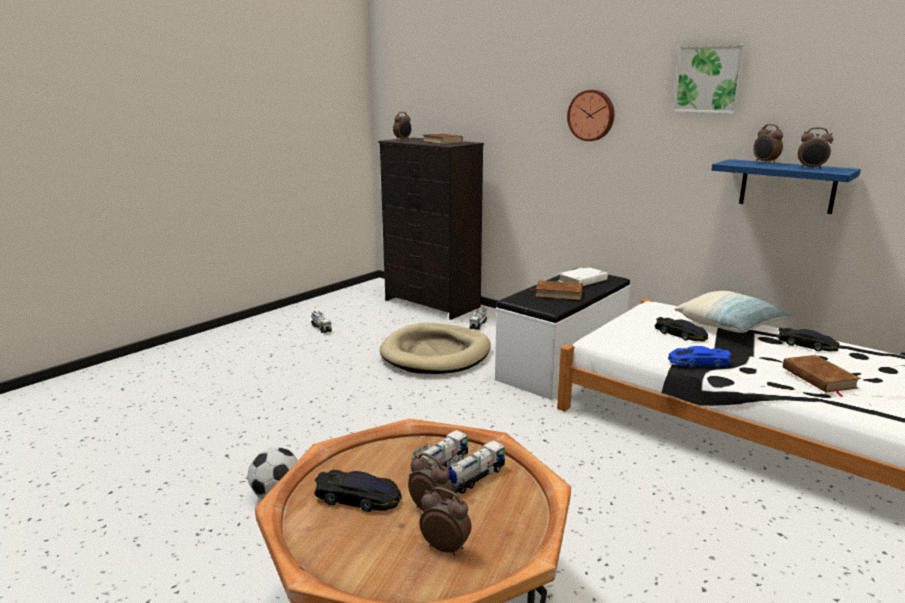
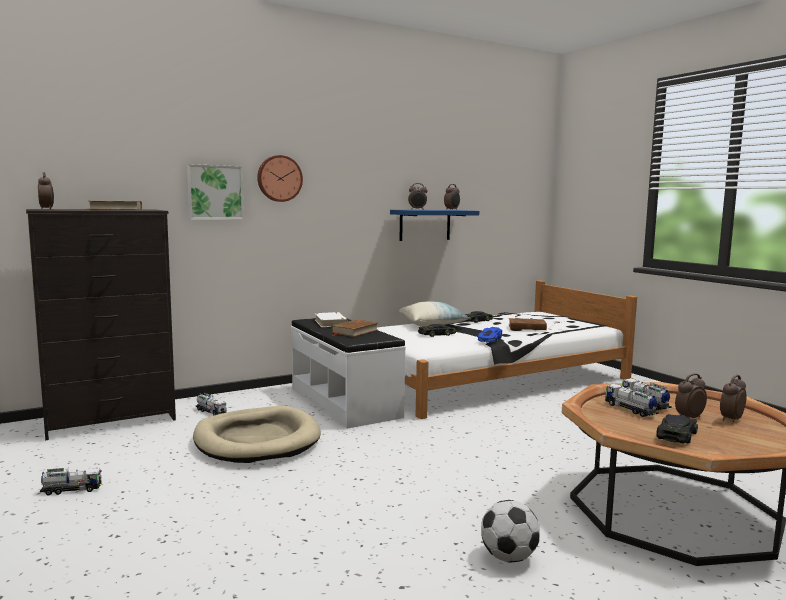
camera: 70 degrees left, 10 degrees down
(709, 79) = (371, 151): picture -> picture (215, 192)

